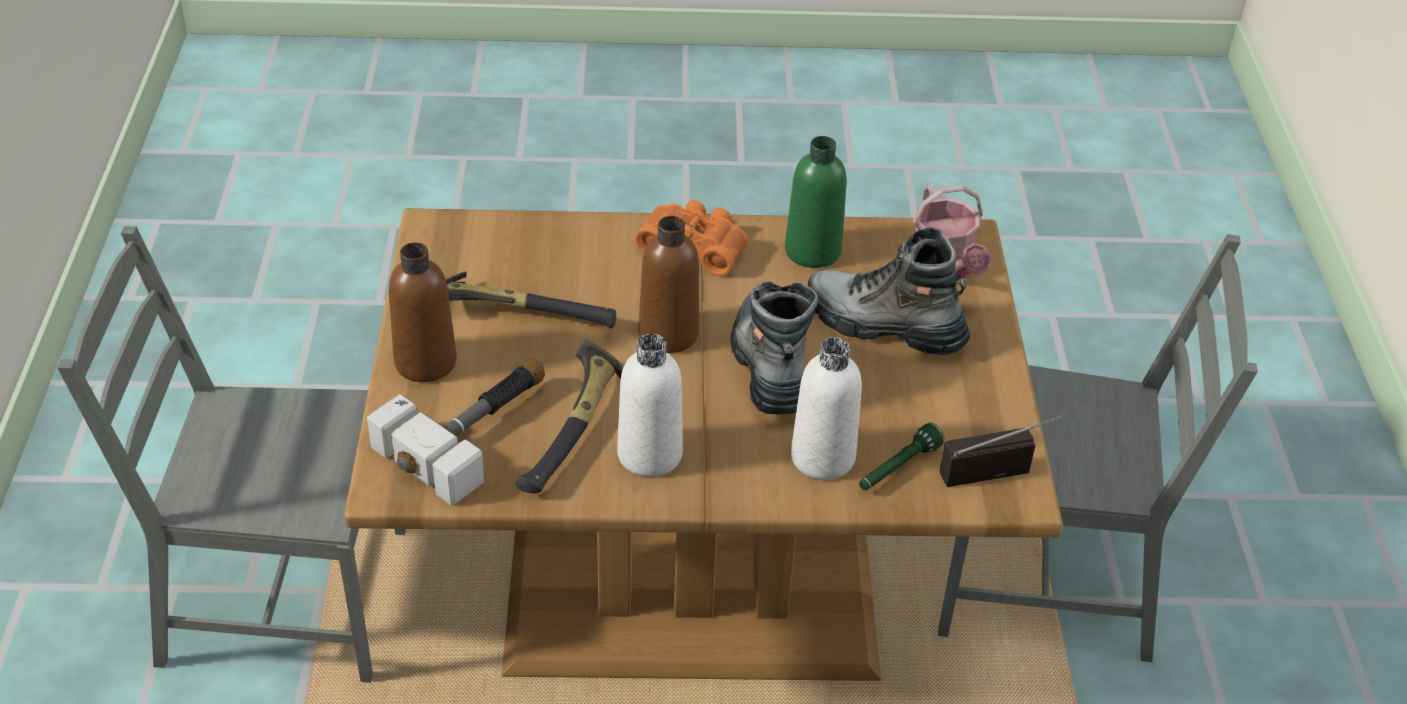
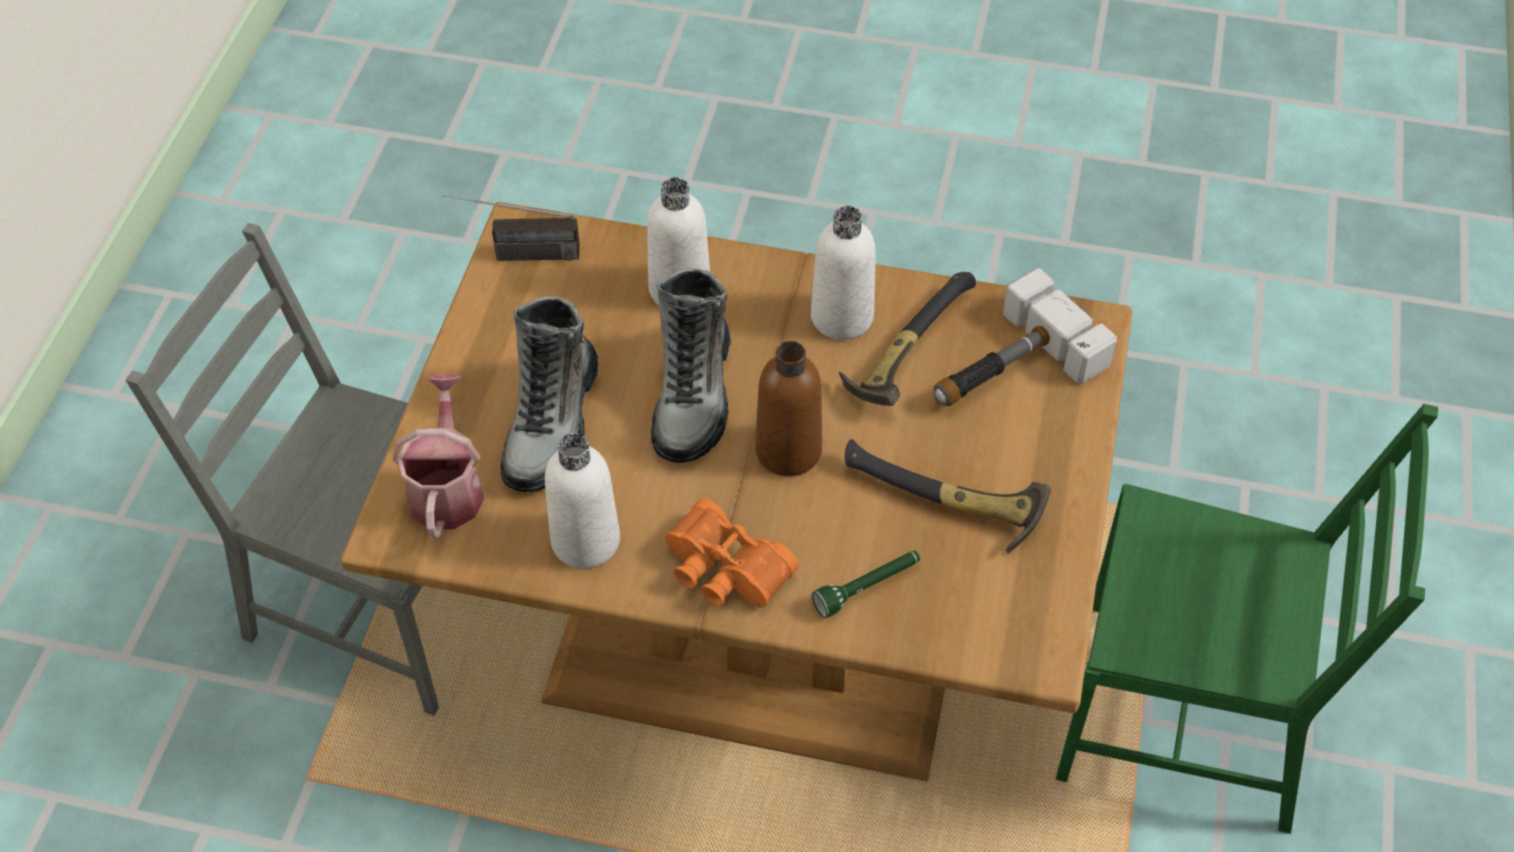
camera: 165 degrees left, 10 degrees up
(282, 599) = (1188, 716): grey chair -> green chair
(425, 362) = (1055, 456): brown bottle -> none
(812, 251) = (585, 541): green bottle -> white bottle
(884, 326) = (552, 424): boot -> boot turned 60 degrees clockwise
(897, 469) = (615, 268): green flashlight -> green flashlight (868, 588)

